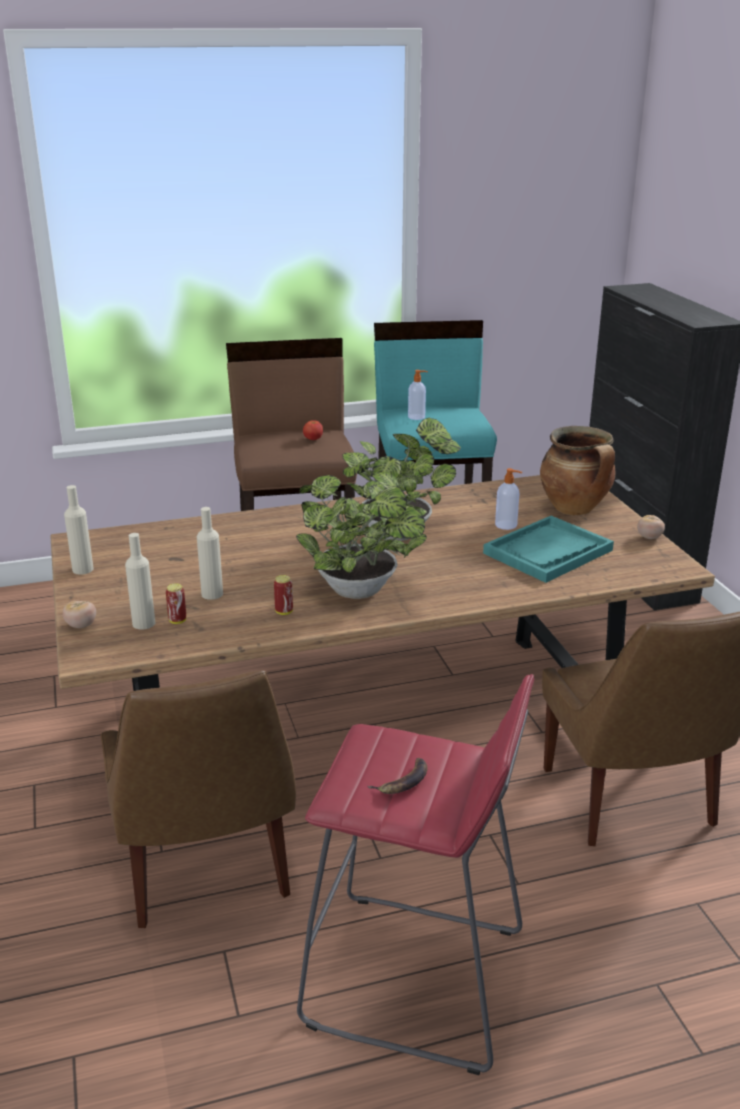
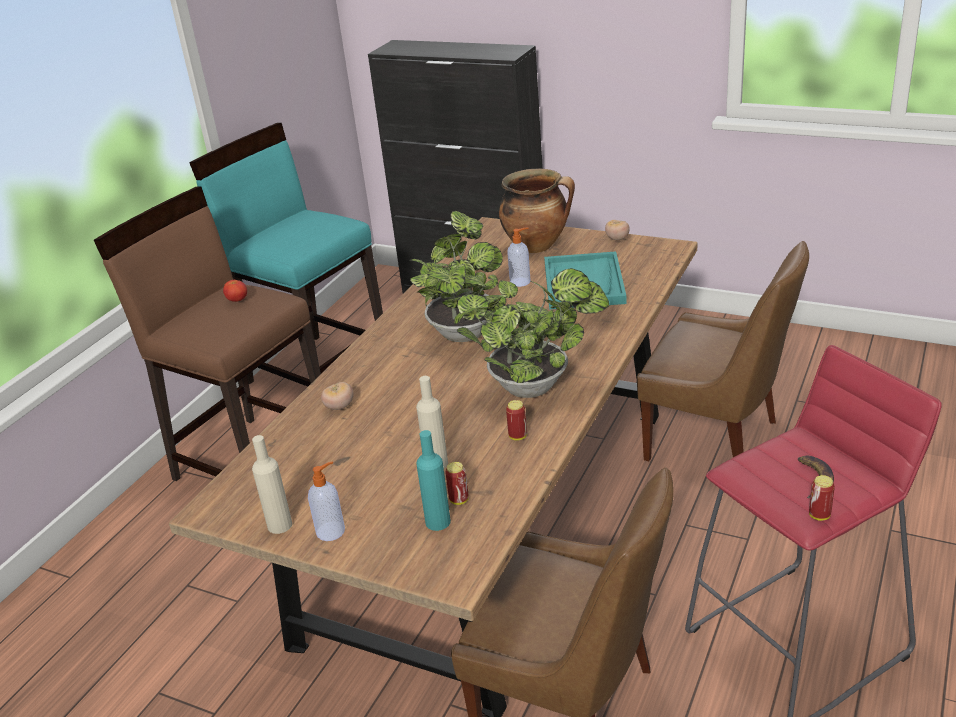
camera: 45 degrees left, 5 degrees up
(81, 625) = (392, 563): tomato -> tomato (339, 407)
(143, 623) = (438, 522): beige bottle -> turquoise bottle
(348, 803) = (819, 515): none -> can
(417, 417) = (284, 238): soap dispenser -> soap dispenser (331, 531)

